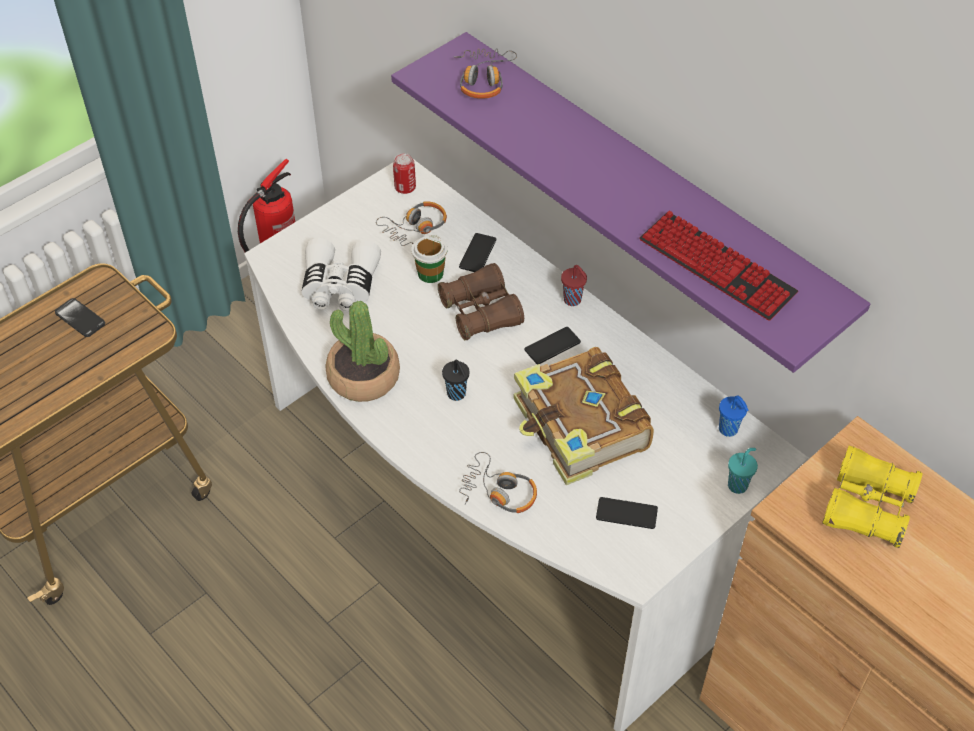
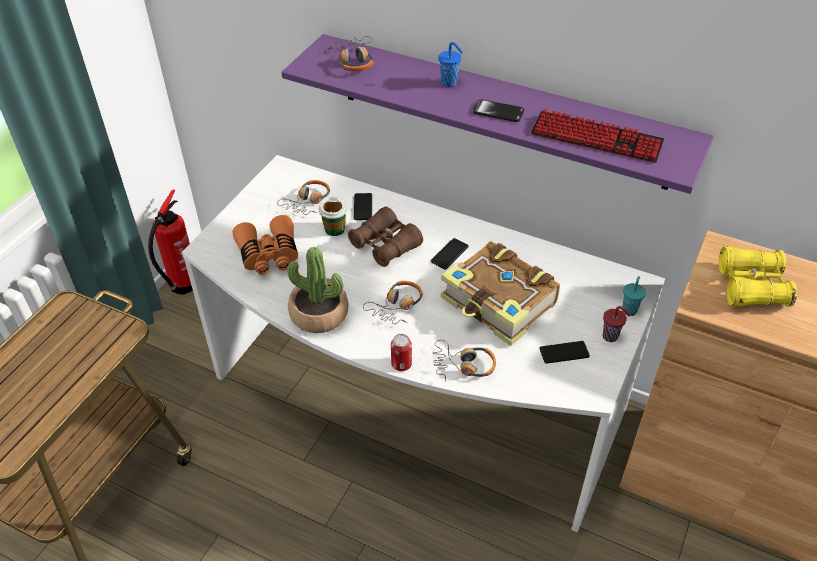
camera: 20 degrees left, 5 degrees down
(80, 318) = (60, 337): phone -> phone (498, 112)
(339, 286) = (269, 255): white binoculars -> orange binoculars
(405, 188) = (287, 177): can -> can (401, 364)
(457, 394) = (397, 306): black cup -> headphones
(573, 300) = (448, 220): red cup -> red cup (611, 337)
(729, 430) = (602, 275): blue cup -> blue cup (450, 83)

